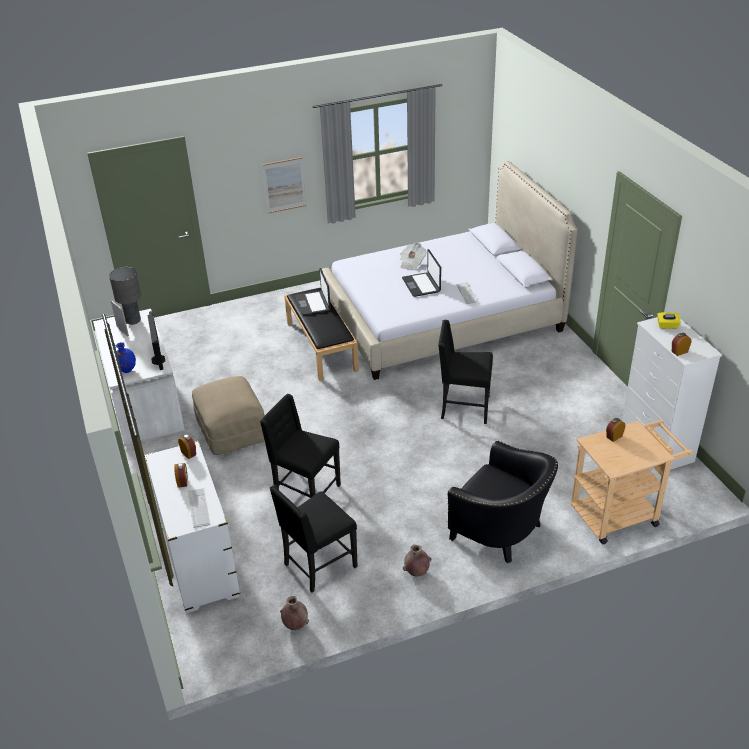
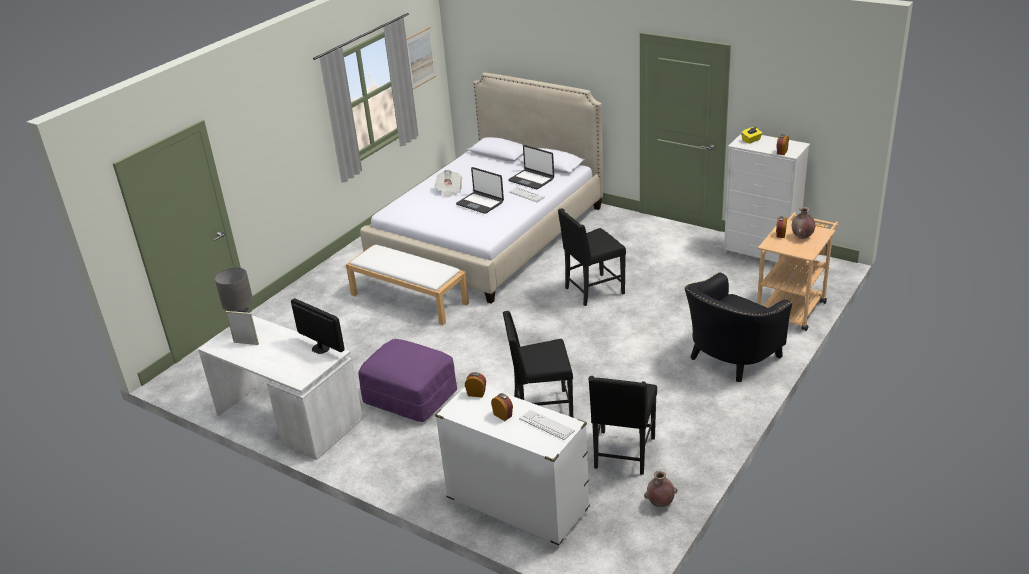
camera: 35 degrees left, 5 degrees down
(126, 370) = (299, 370): blue vase -> none
(231, 430) = (409, 398): beige ottoman -> purple ottoman
(284, 185) = (297, 152): picture -> picture (420, 58)
(313, 303) = (387, 258): laptop -> laptop (531, 180)
(322, 346) = (410, 299): black bench -> white bench
(416, 572) = (704, 417): brown vase -> brown vase (802, 237)
(501, 532) = (729, 358): black armchair -> black armchair turned 135 degrees clockwise

